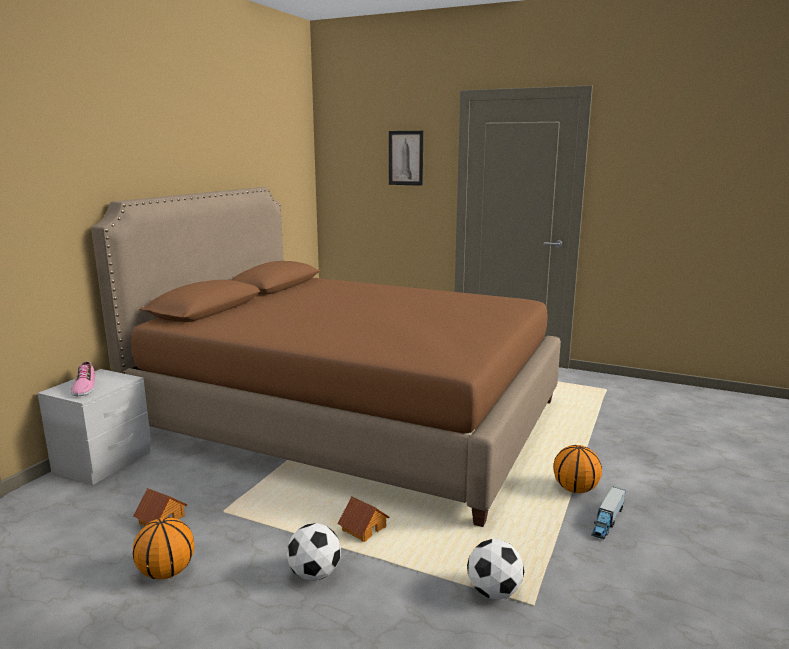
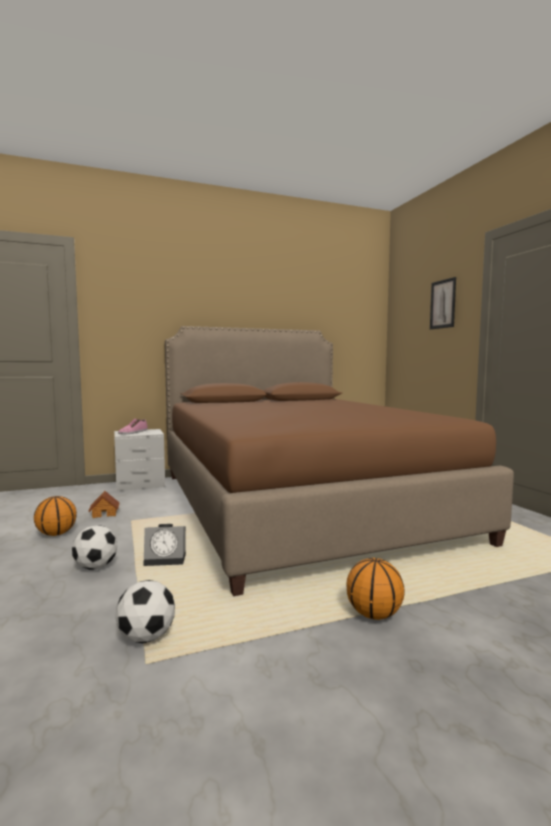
camera: 45 degrees right, 10 degrees down
(363, 529) = (167, 560): toy house -> alarm clock
(607, 521) = (350, 653): toy truck -> none

